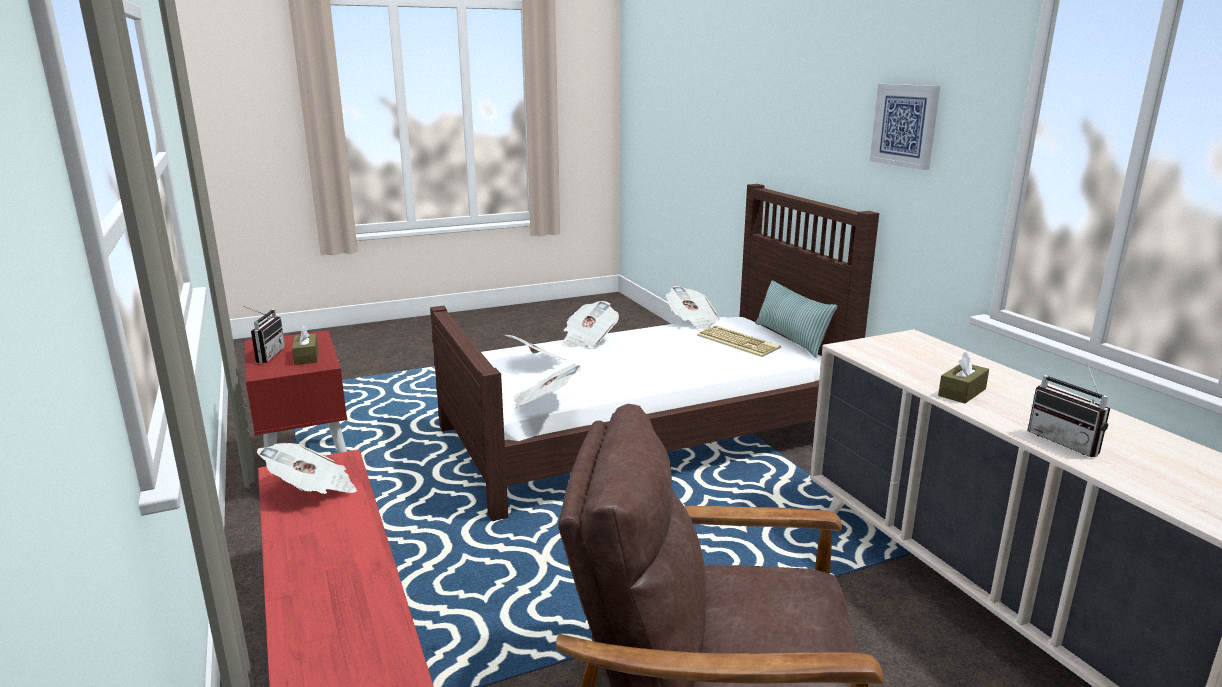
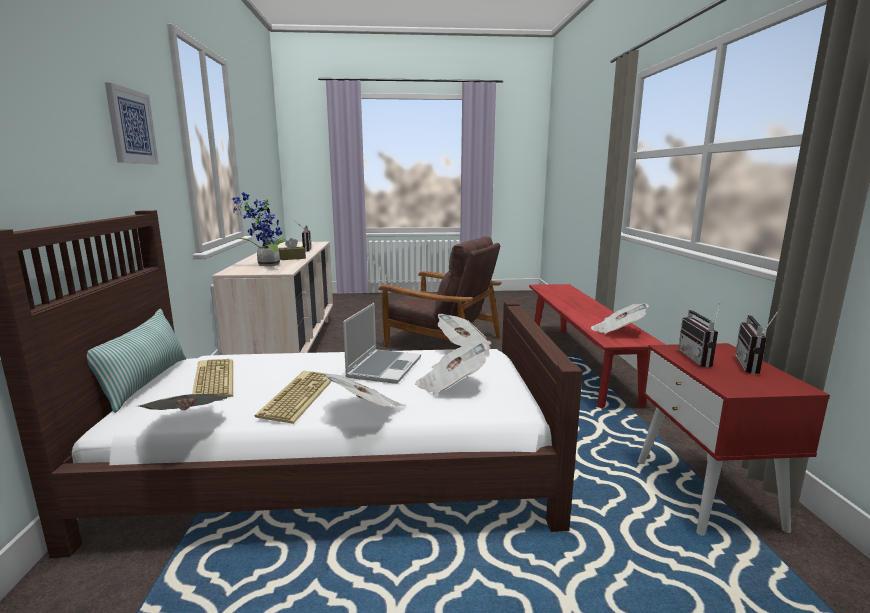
camera: 160 degrees left, 5 degrees down
(306, 357) = (701, 359): brown tissue box -> radio
(613, 370) = (384, 367): none -> laptop
(650, 341) = (297, 396): none -> keyboard
(925, 360) = (266, 265): none -> potted plant

